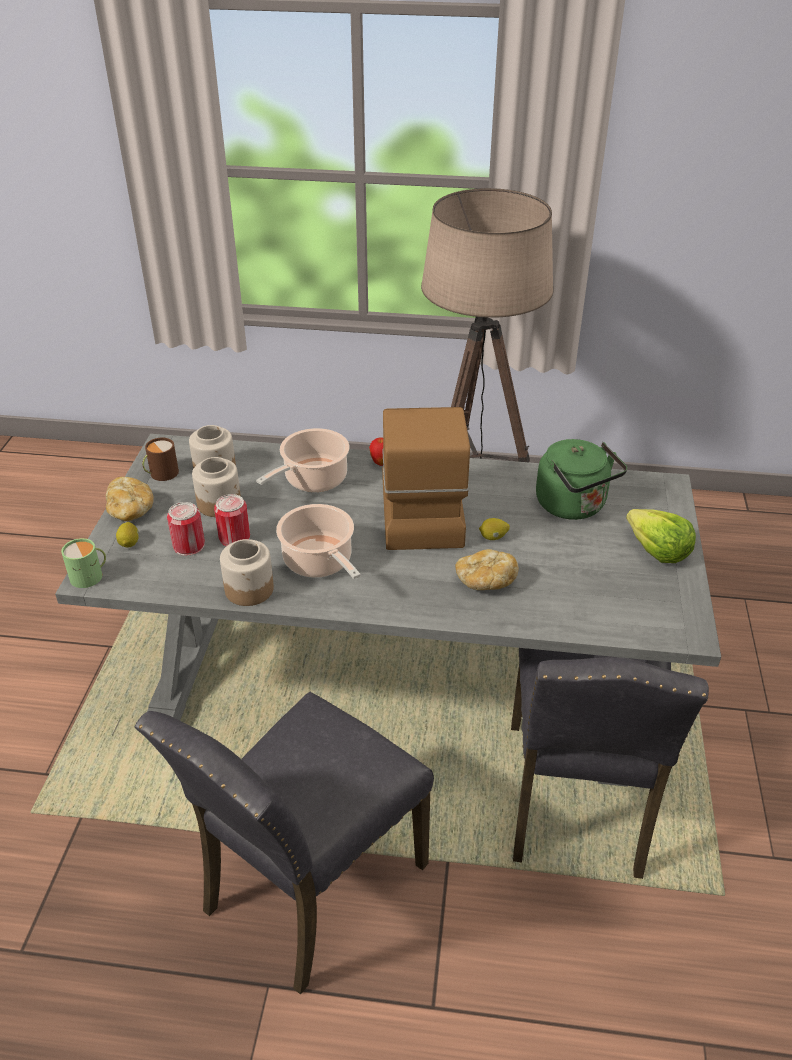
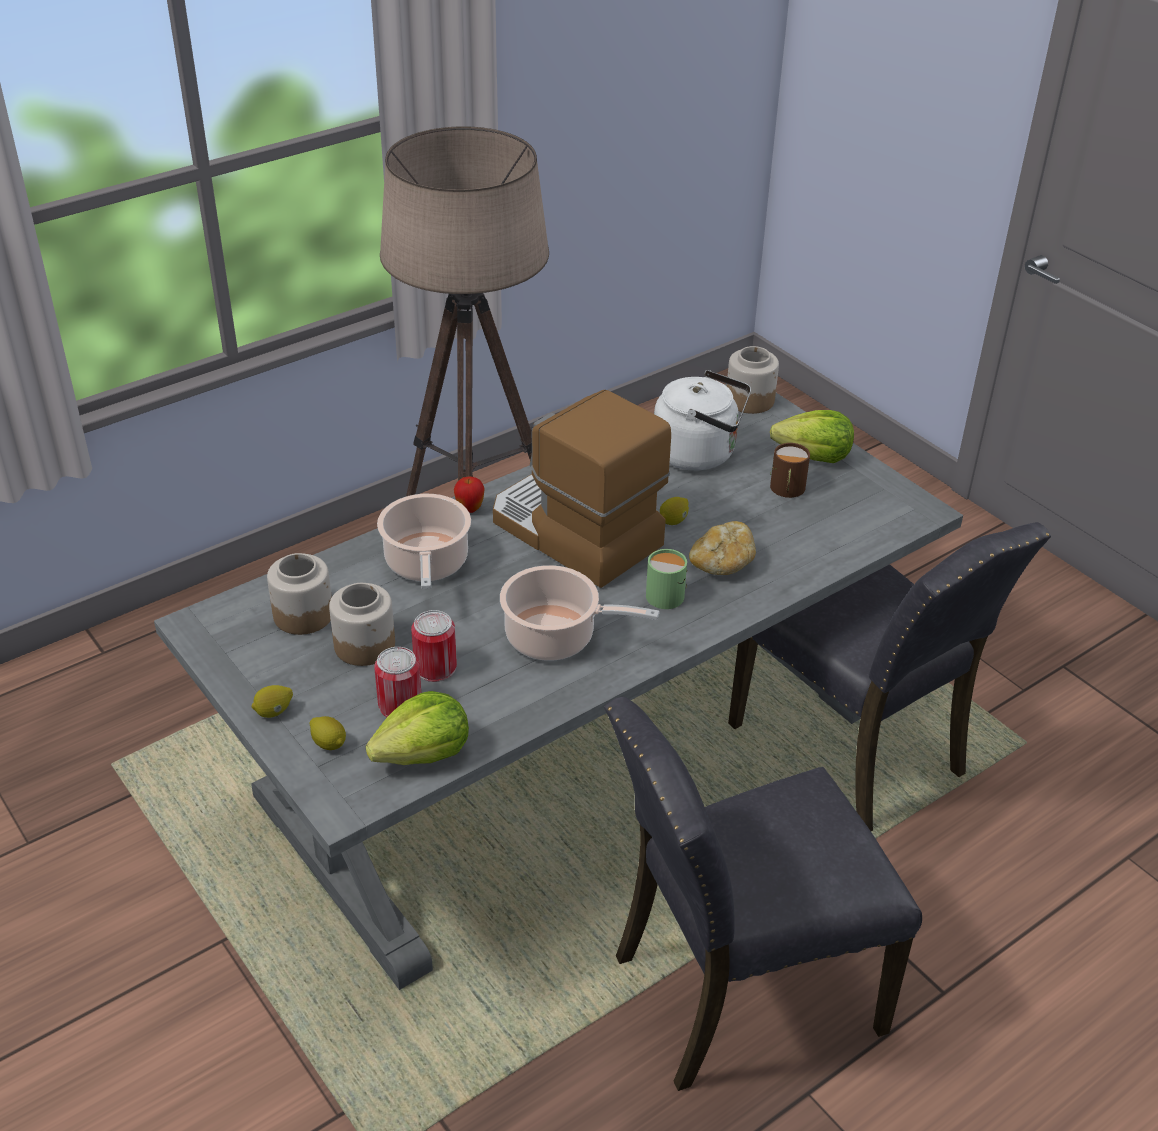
camera: 45 degrees left, 0 degrees up
(90, 576) = (340, 802): green mug -> green mug (666, 593)
(131, 510) = (274, 712): bread -> lemon
(161, 473) = (244, 654): brown mug -> brown mug (786, 489)
(161, 578) = (424, 753): none -> lettuce
(250, 589) = (529, 704): jar -> jar (749, 400)
(309, 888) = (739, 991): grey chair -> grey chair turned 75 degrees clockwise
(574, 506) = (699, 454): green kettle -> white kettle

